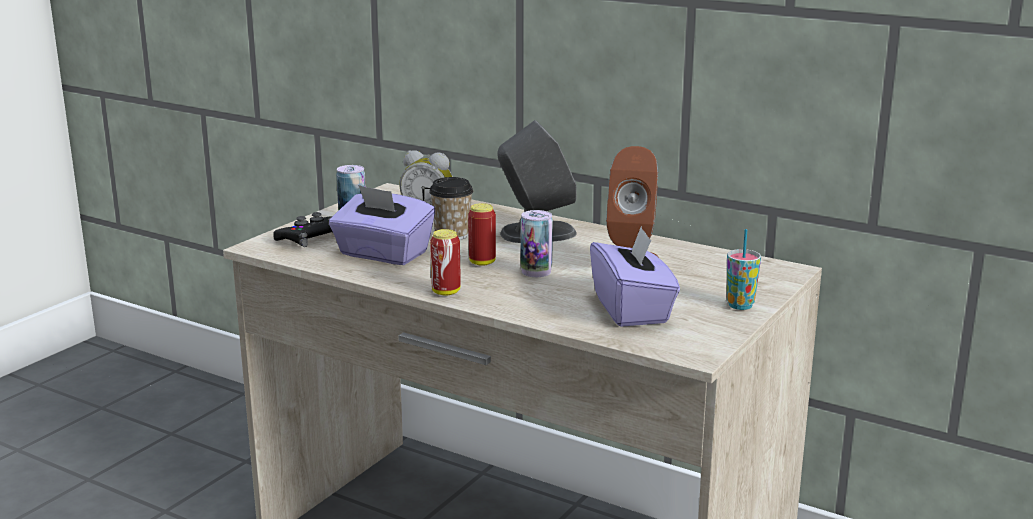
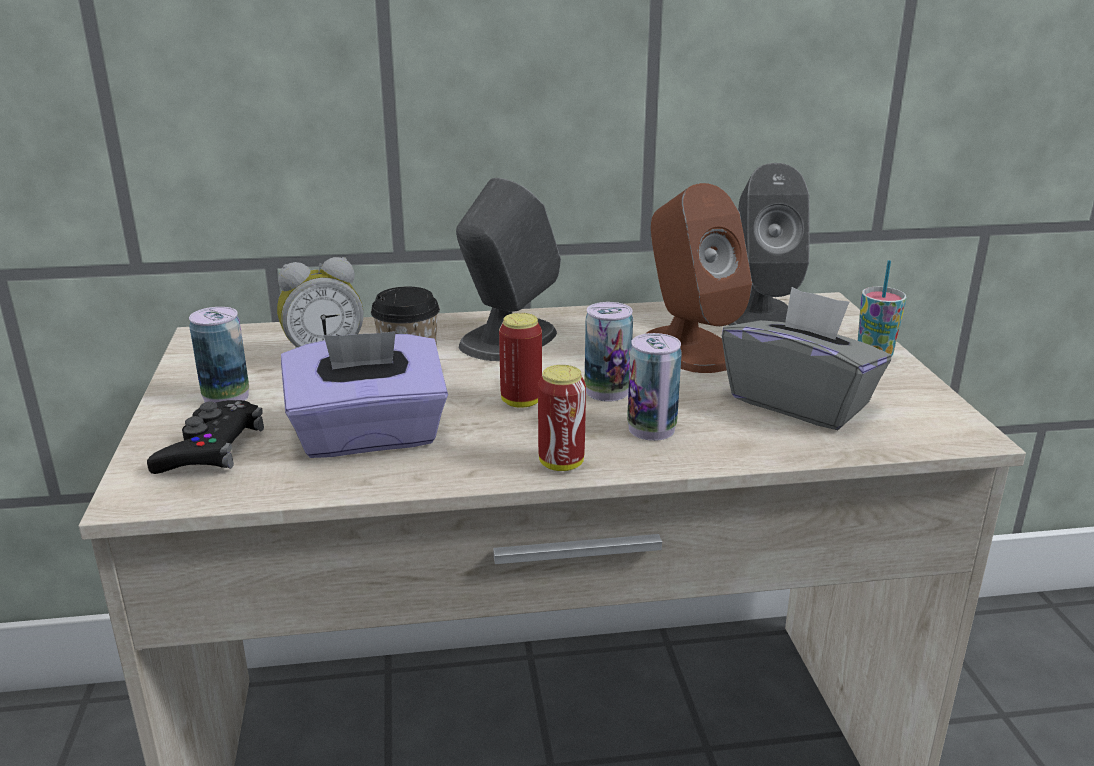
camera: 40 degrees left, 5 degrees up
(521, 294) = (651, 429): none -> can
(632, 309) = (799, 403): purple tissue box -> grey tissue box
(719, 265) = (760, 318): none -> grey speaker

